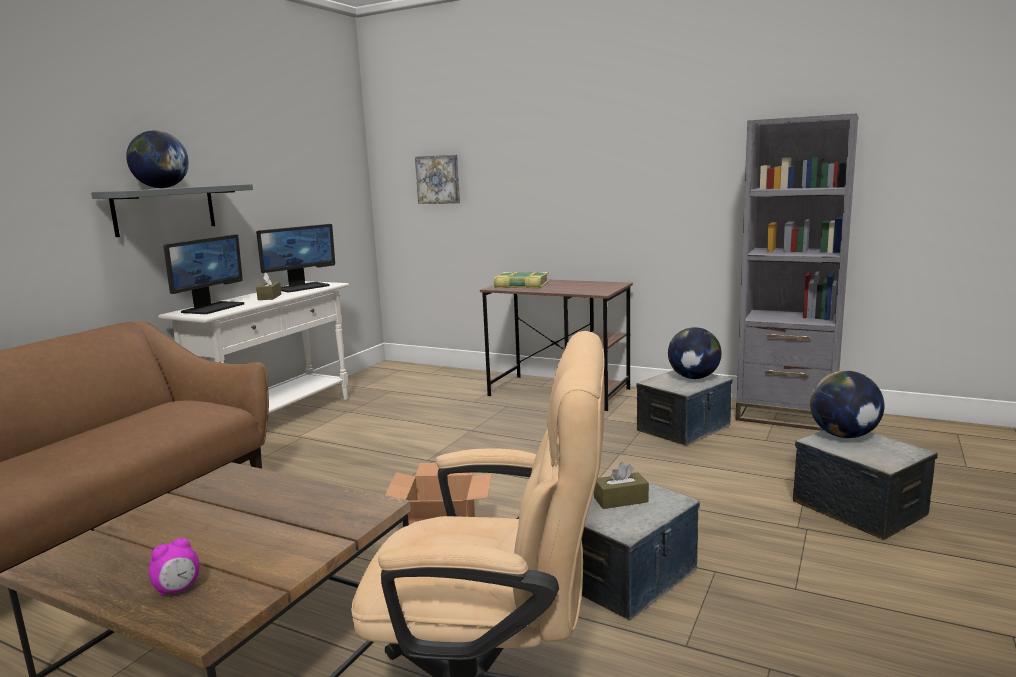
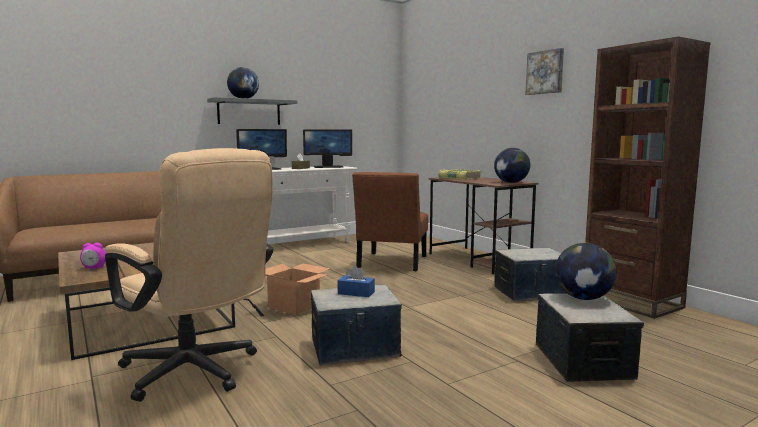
camera: 30 degrees right, 5 degrees down
(438, 179) = (434, 106): picture -> picture (545, 72)
(463, 423) = (391, 263): none -> brown chair
(620, 500) = (356, 293): brown tissue box -> blue tissue box
(694, 378) = (542, 253): globe -> globe (511, 182)
(786, 415) = (631, 302): grey bookcase -> brown bookcase

